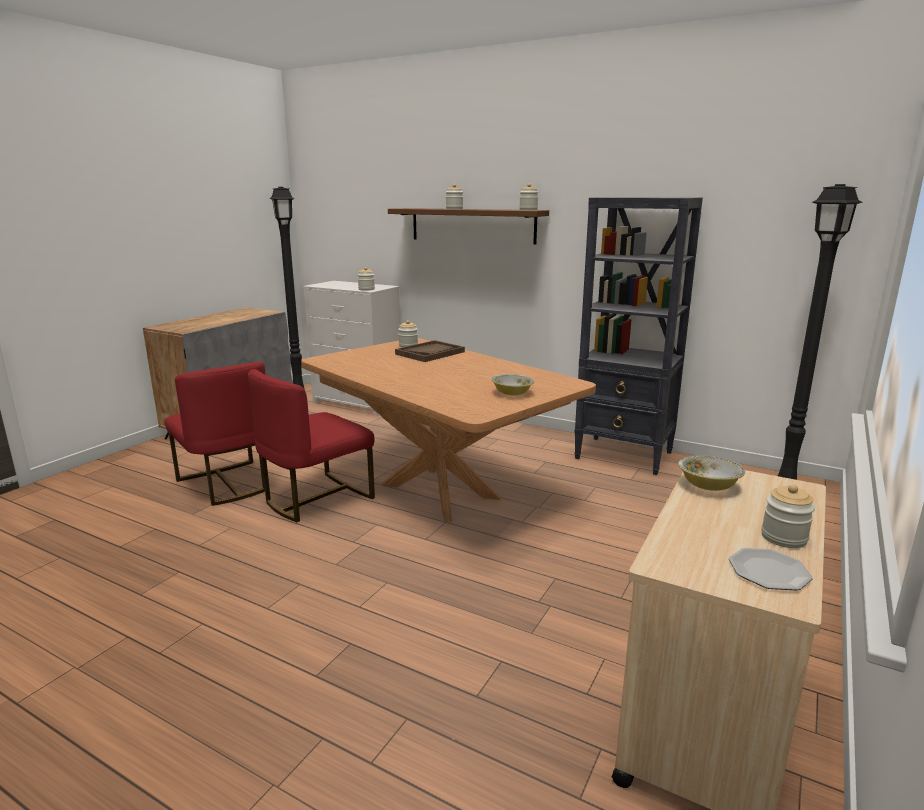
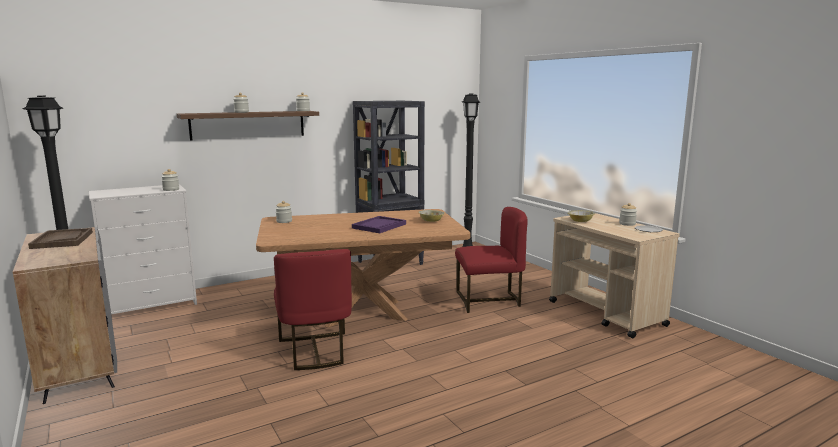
camera: 60 degrees left, 5 degrees down
(227, 484) = (229, 382): red chair -> red chair (489, 301)
(430, 353) = (315, 220): brown tray -> brown tray (62, 240)
(443, 378) = (379, 226): none -> purple tray

